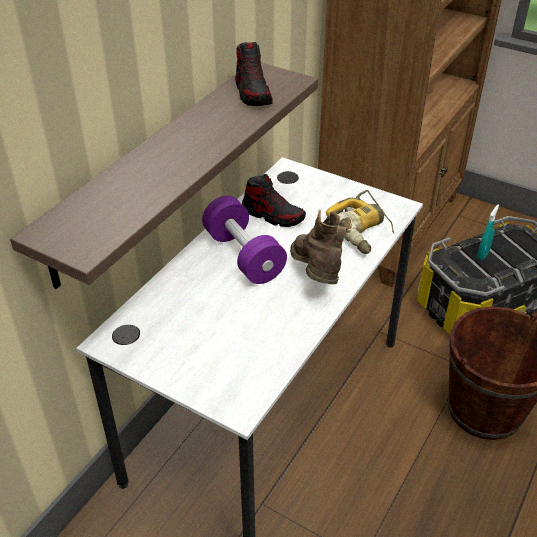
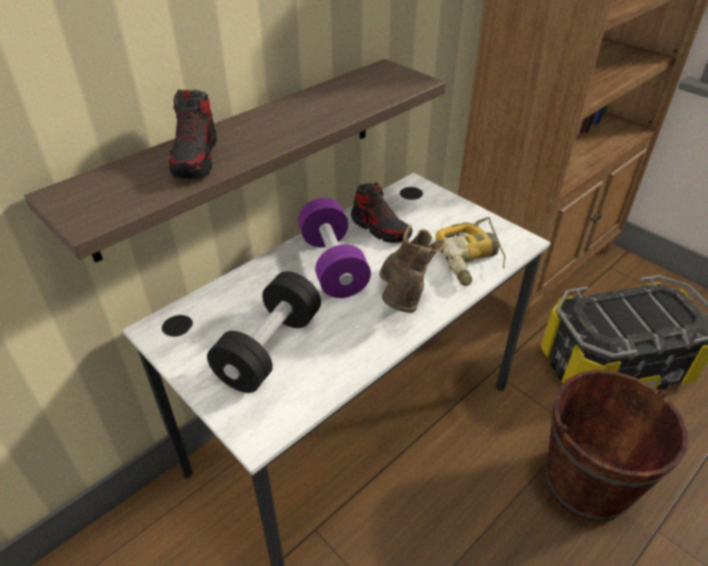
camera: 15 degrees right, 0 degrees up
(219, 338) = (269, 349): none -> black dumbbell
(253, 92) = (366, 87): shoe -> shoe (196, 158)
(483, 254) = (621, 311): turquoise spray bottle -> none

